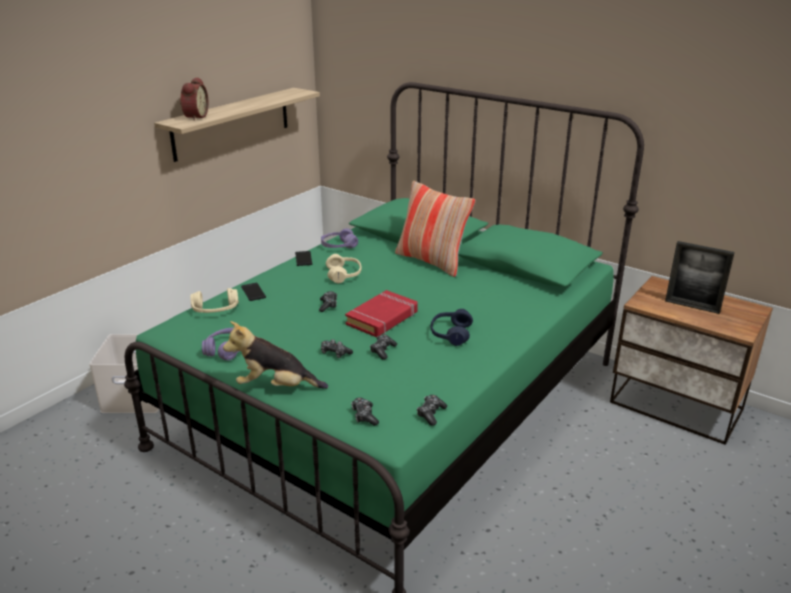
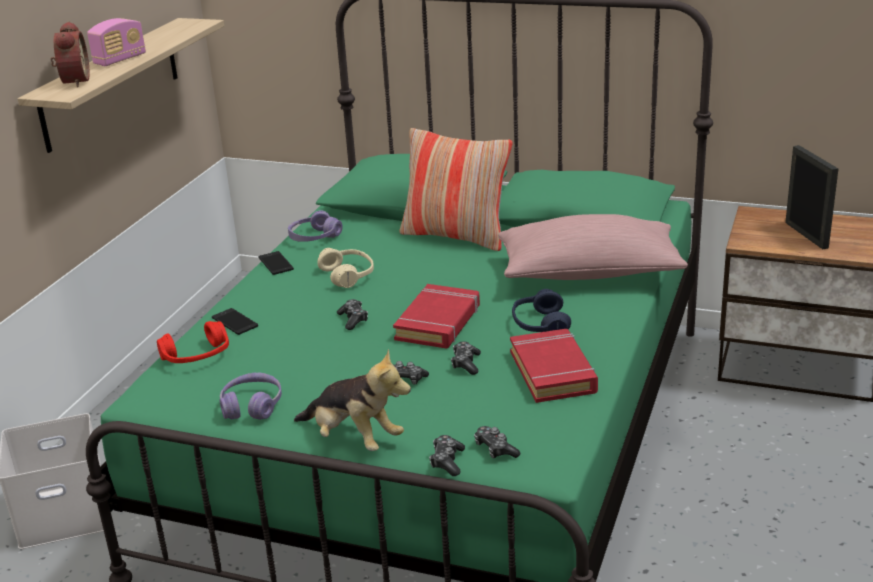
camera: 15 degrees left, 0 degrees up
(215, 310) = (197, 356): beige headphones -> red headphones
(234, 108) = (120, 60): none -> radio
(276, 387) = (354, 439): plush toy -> plush toy turned 135 degrees counterclockwise
(431, 414) = (577, 428): game controller -> game controller (447, 461)
(439, 369) = (553, 372): none -> red book
(508, 304) = (589, 274): none -> pink pillow
(692, 306) = (806, 235): picture frame -> picture frame turned 120 degrees counterclockwise

